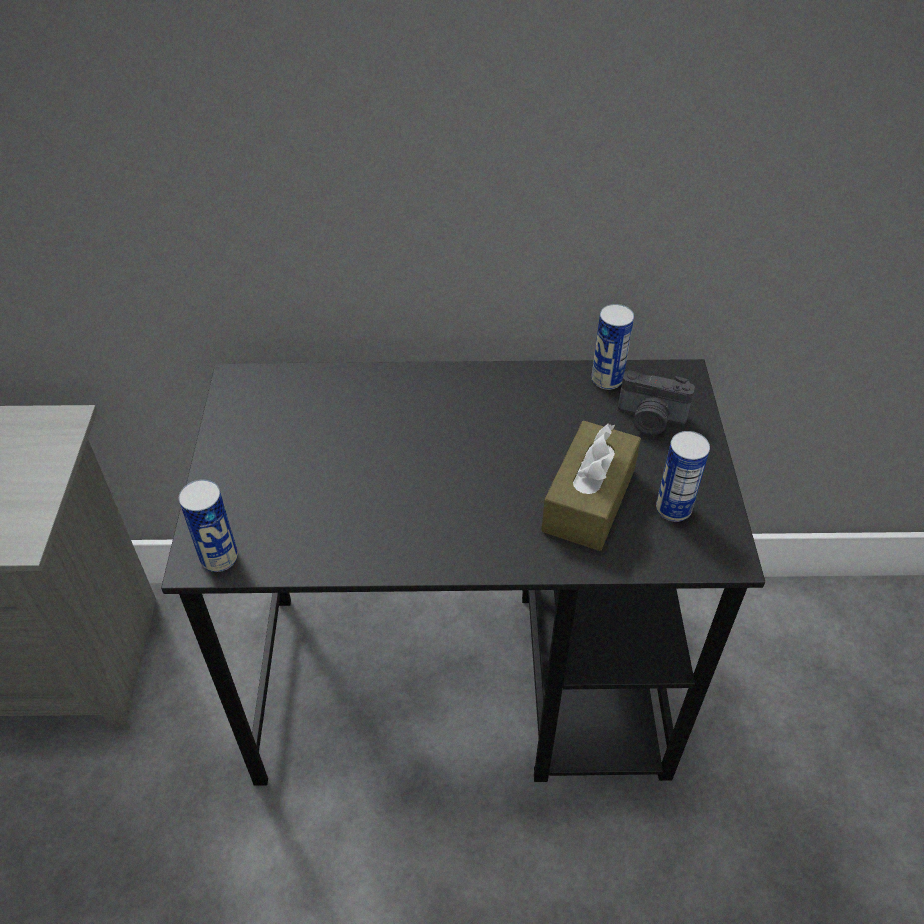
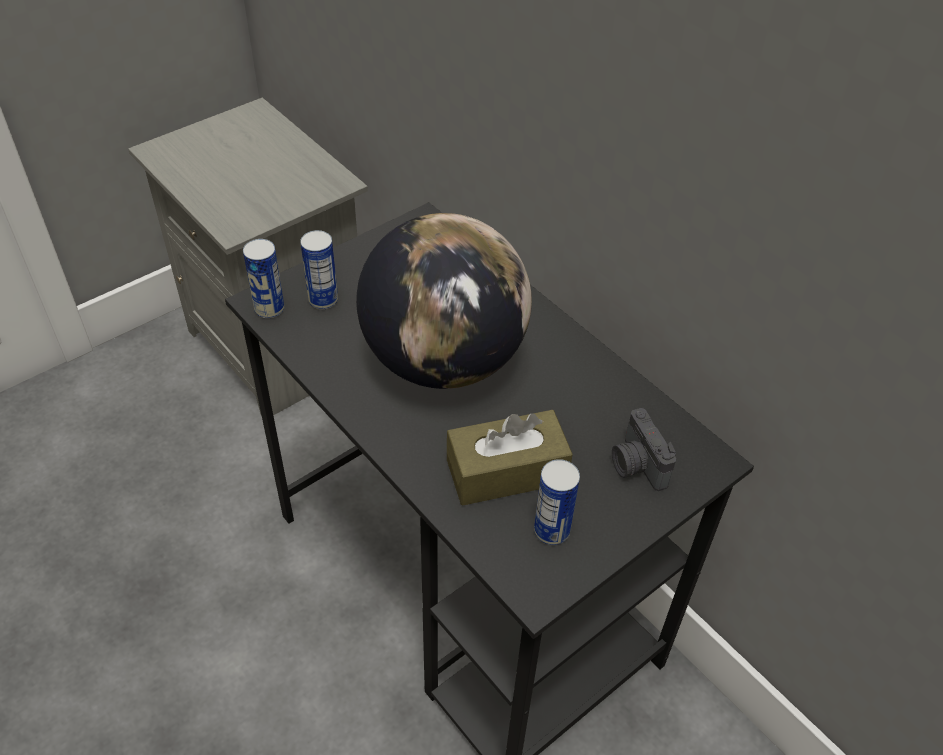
camera: 50 degrees right, 0 degrees up
(426, 467) = (444, 361): none -> globe
(607, 379) = (651, 414): can -> can (323, 300)

